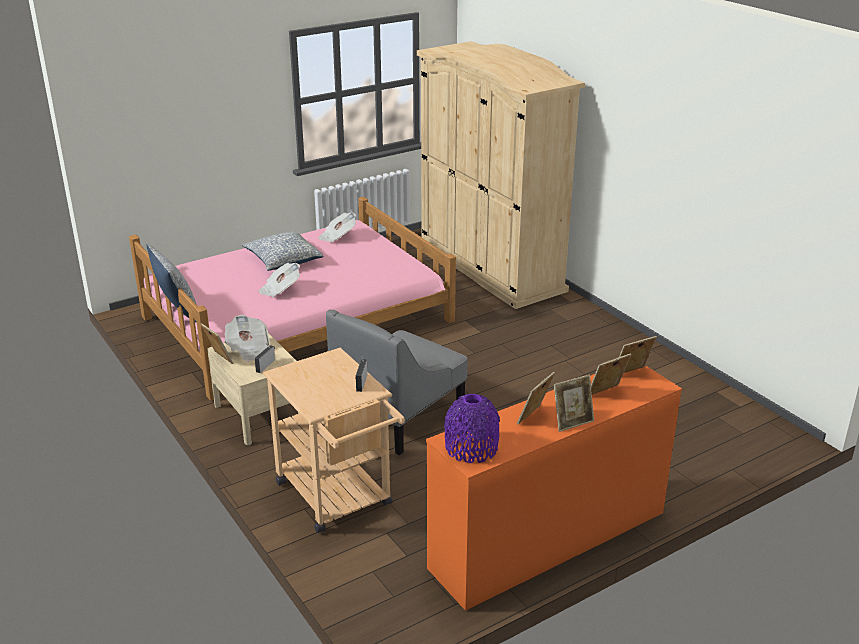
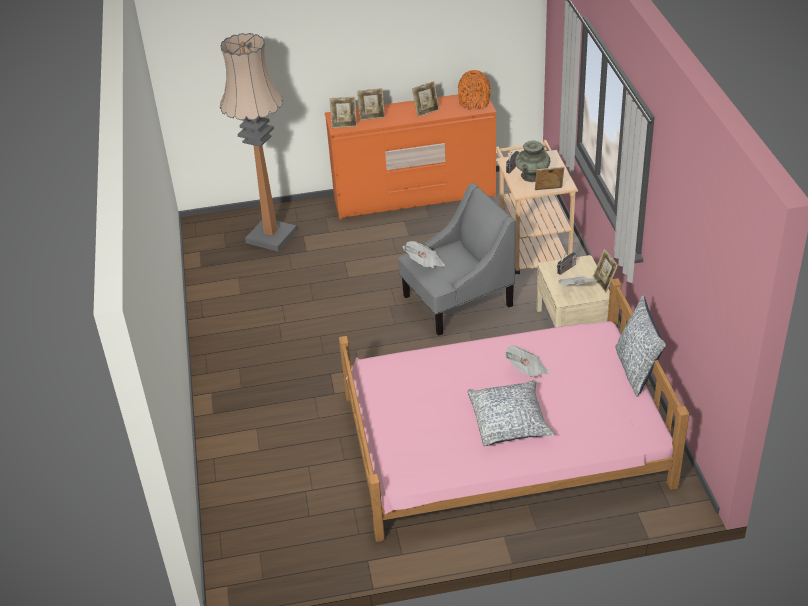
camera: 155 degrees left, 10 degrees up
(330, 377) = (532, 175): none -> turquoise vase
(337, 237) = (430, 451): newspaper -> newspaper (424, 264)
(471, 447) = (474, 102): purple vase -> orange vase
(490, 266) = (244, 475): beige wardrobe -> none
(572, 422) = (407, 105): picture frame -> picture frame (548, 191)
(680, 440) = (271, 237): none -> floor lamp

